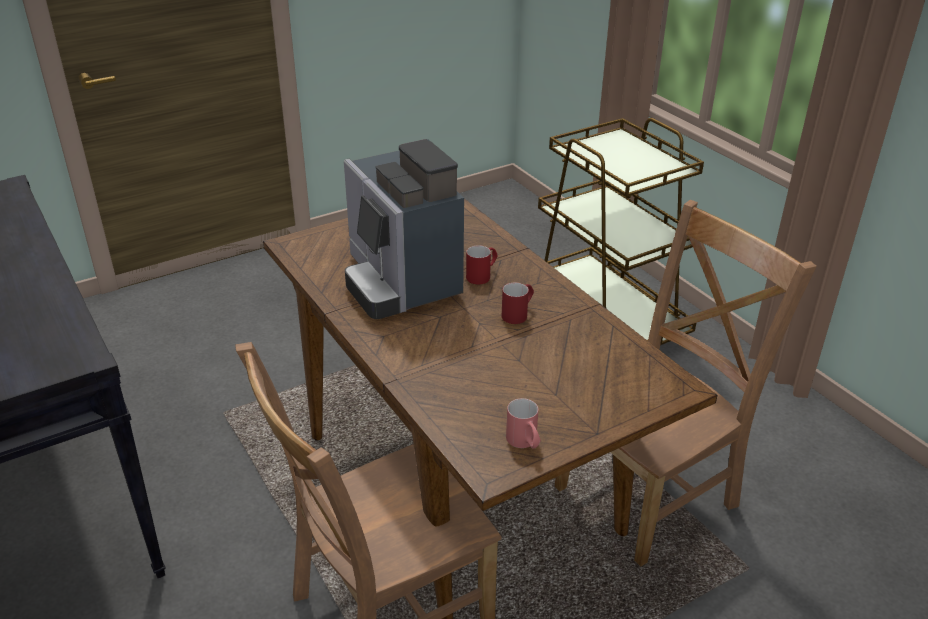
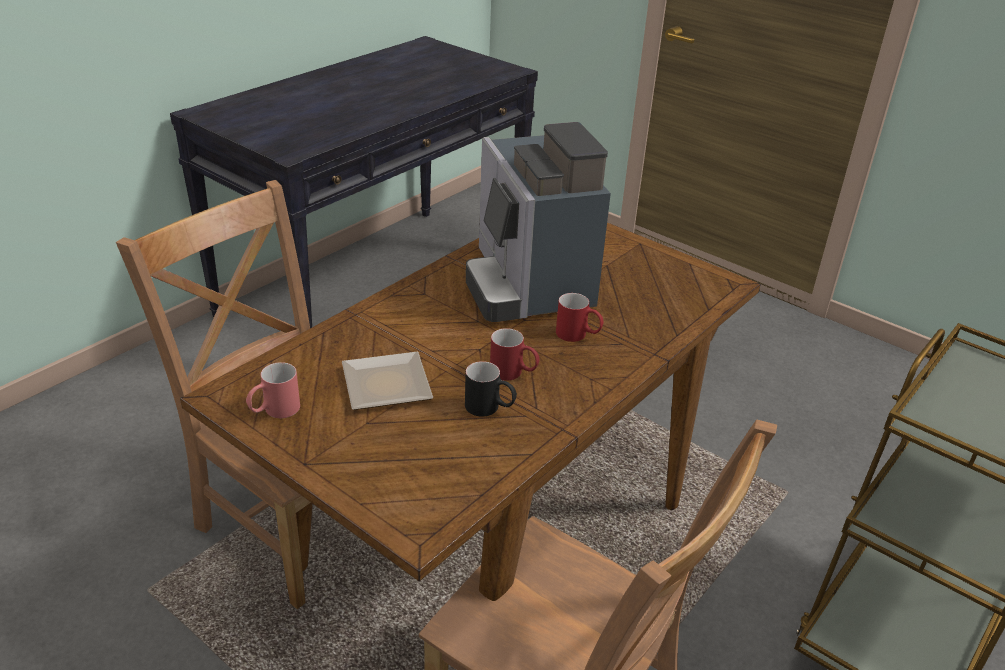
camera: 70 degrees right, 0 degrees up
(400, 282) = (527, 285): coffee machine -> coffee machine turned 60 degrees counterclockwise
(512, 375) = (390, 386): none -> plate
(557, 333) = (490, 408): none -> black mug

